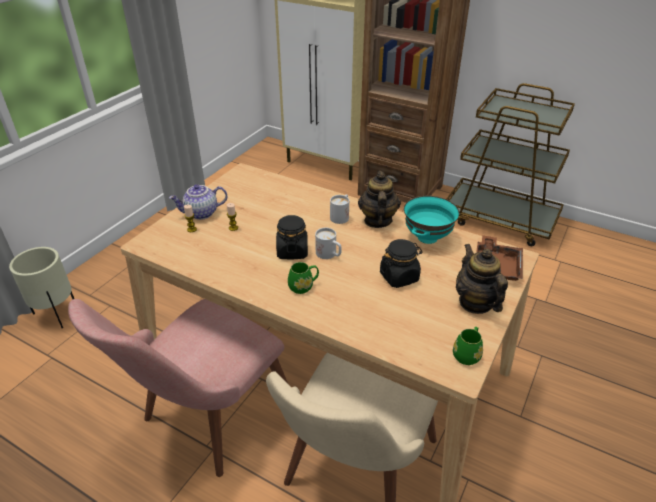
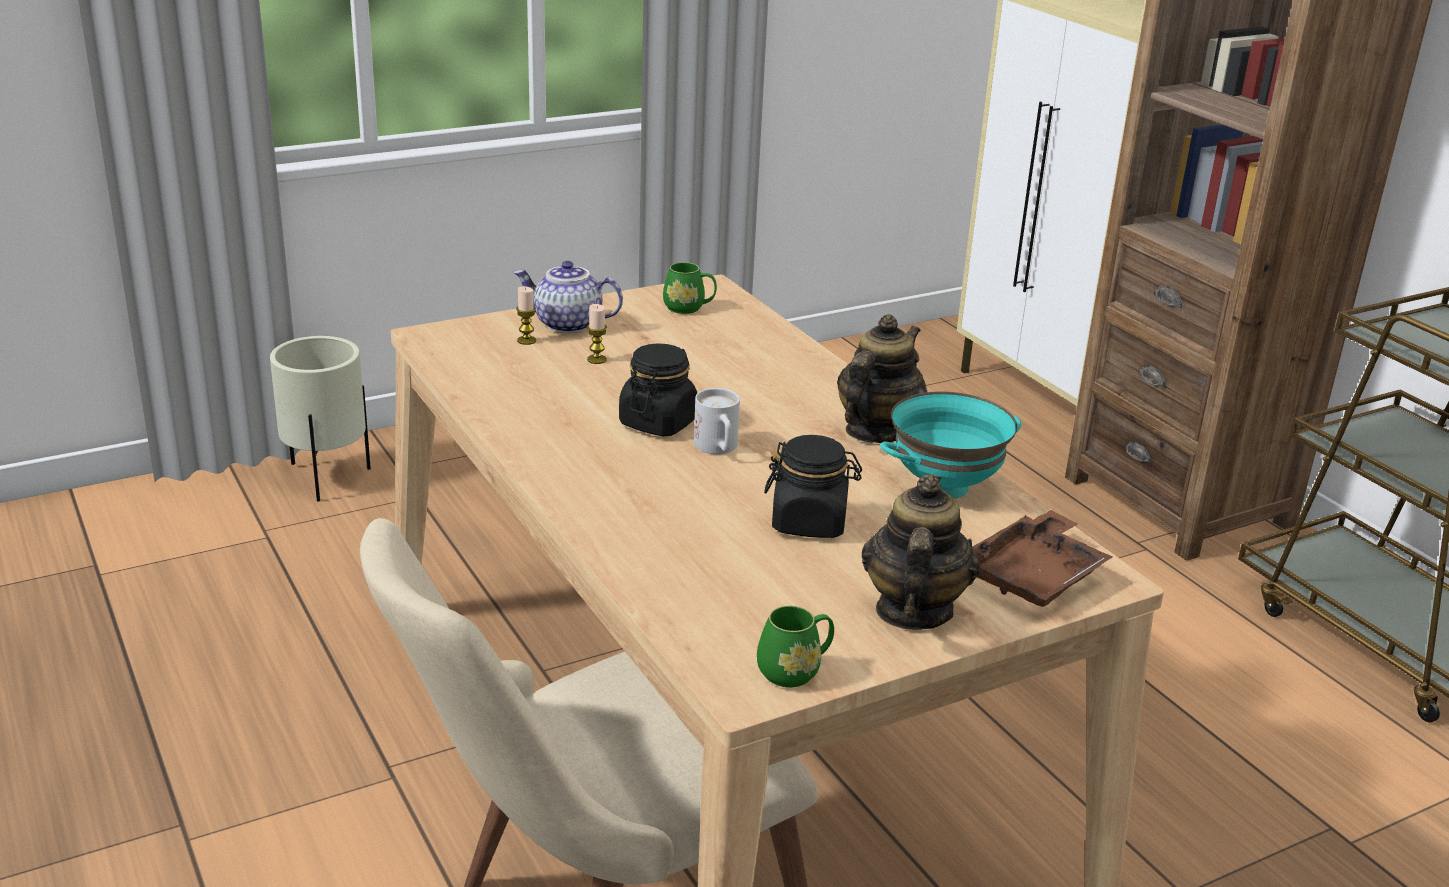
camera: 30 degrees right, 10 degrees down
(206, 422) = (418, 733): pink chair -> none
(303, 286) = (618, 474): green mug -> green mug (689, 308)
(341, 216) = (812, 403): white mug -> none

